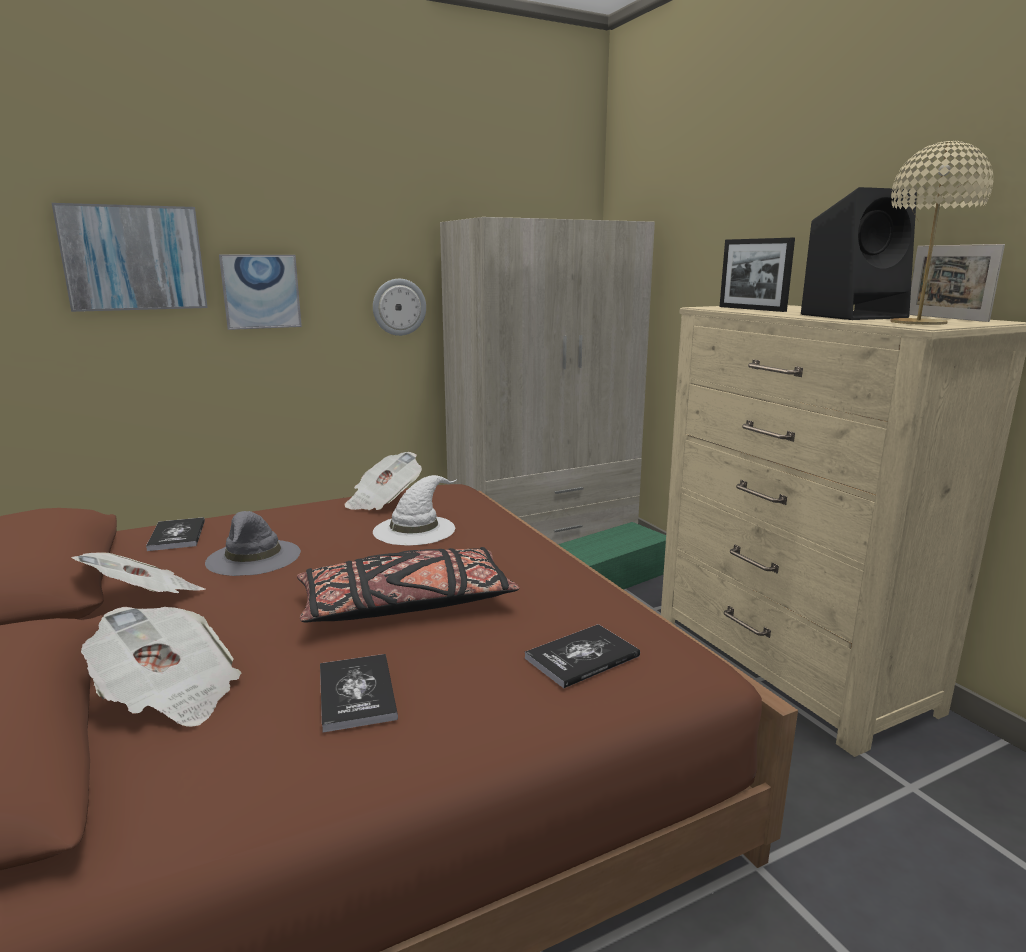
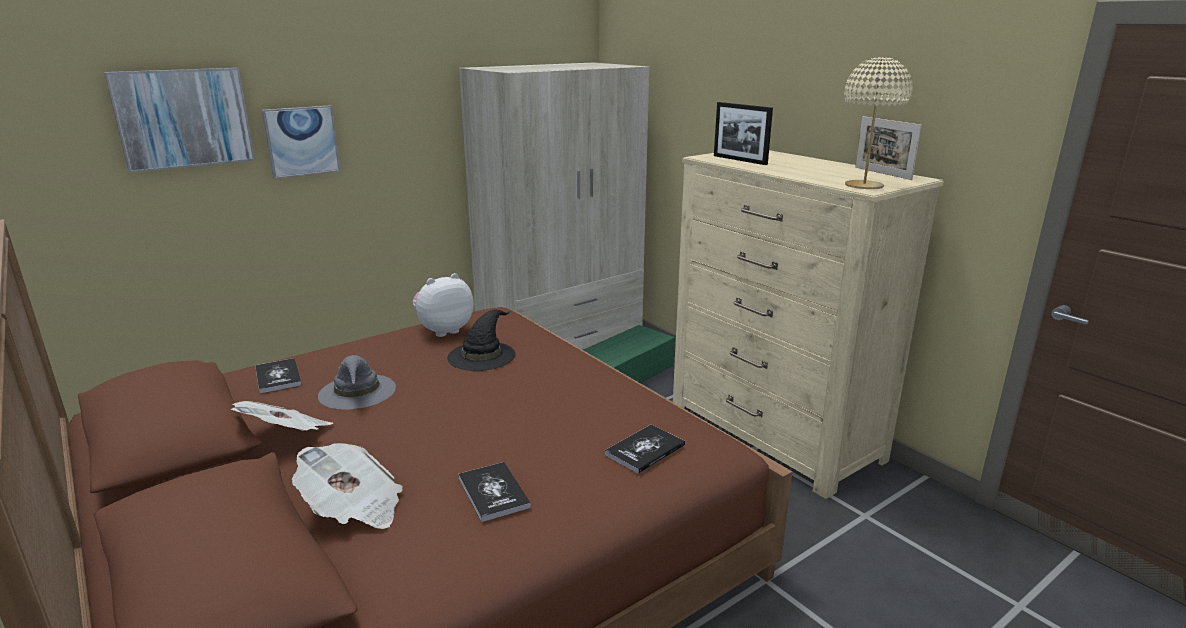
camera: 10 degrees left, 5 degrees up
(383, 501) = (444, 330): newspaper -> plush toy
(399, 307) = (425, 146): wall clock -> none
(407, 605) = (502, 422): black pillow -> none
(415, 529) = (482, 355): white hat -> black hat
(854, 316) = (818, 172): black speaker -> none

